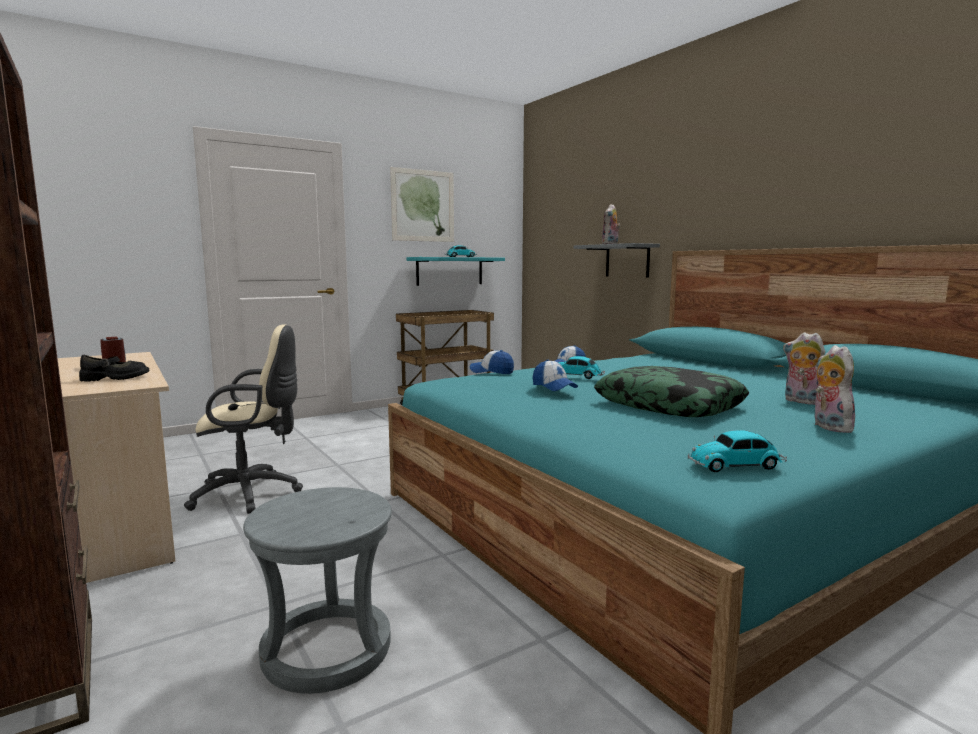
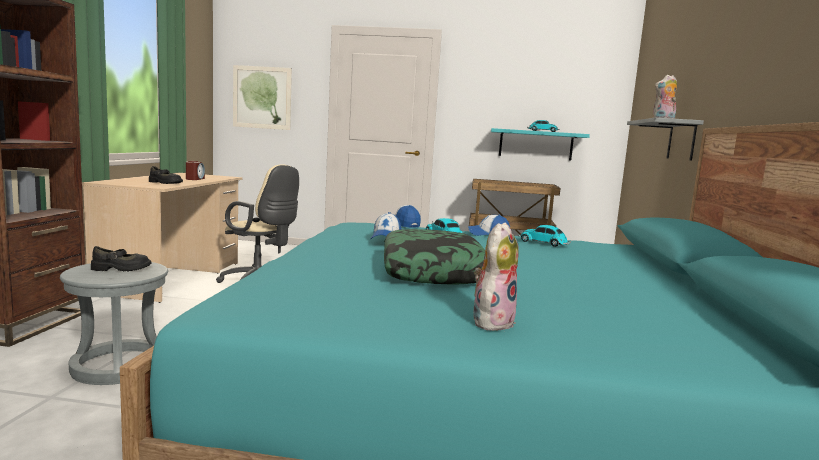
camera: 40 degrees right, 0 degrees up
(316, 508) = (121, 269): none -> black shoe
(423, 206) = (513, 82): picture -> picture (262, 97)
(737, 465) = (271, 306): toy car -> toy car (544, 243)
(801, 401) = (582, 304): plush toy -> none

